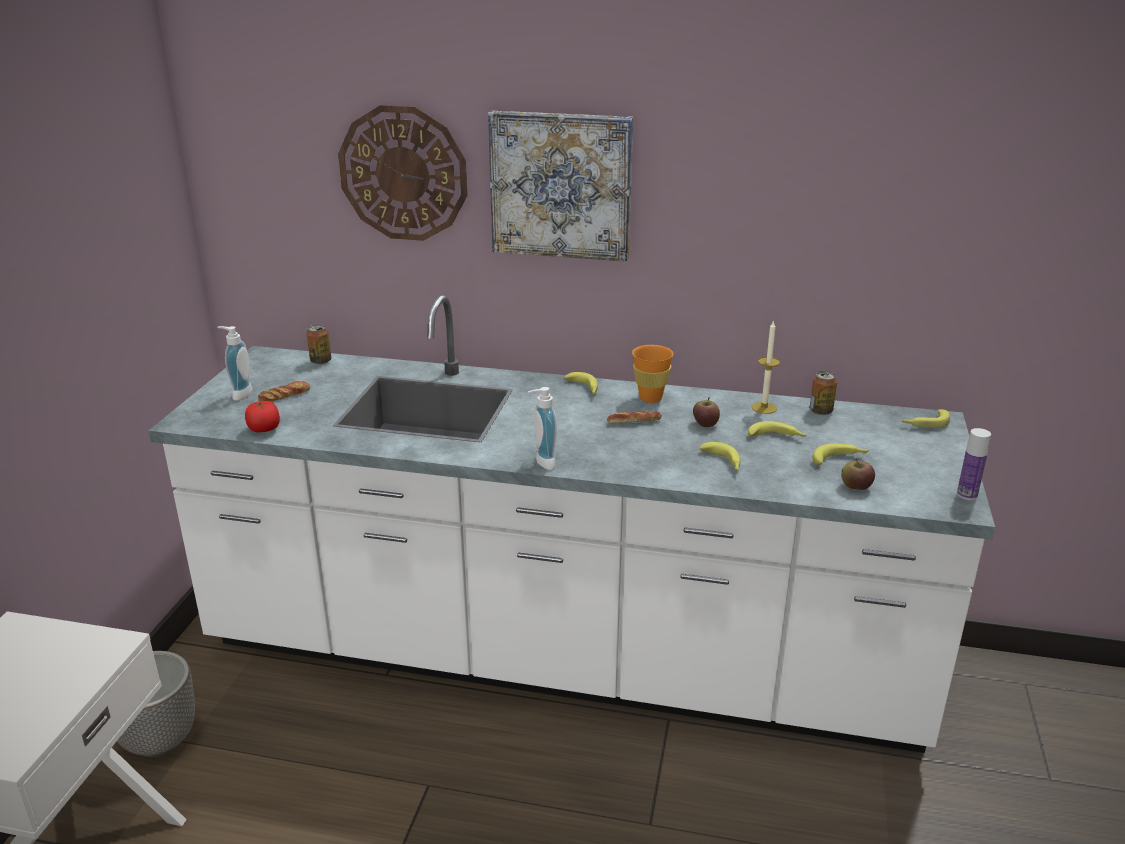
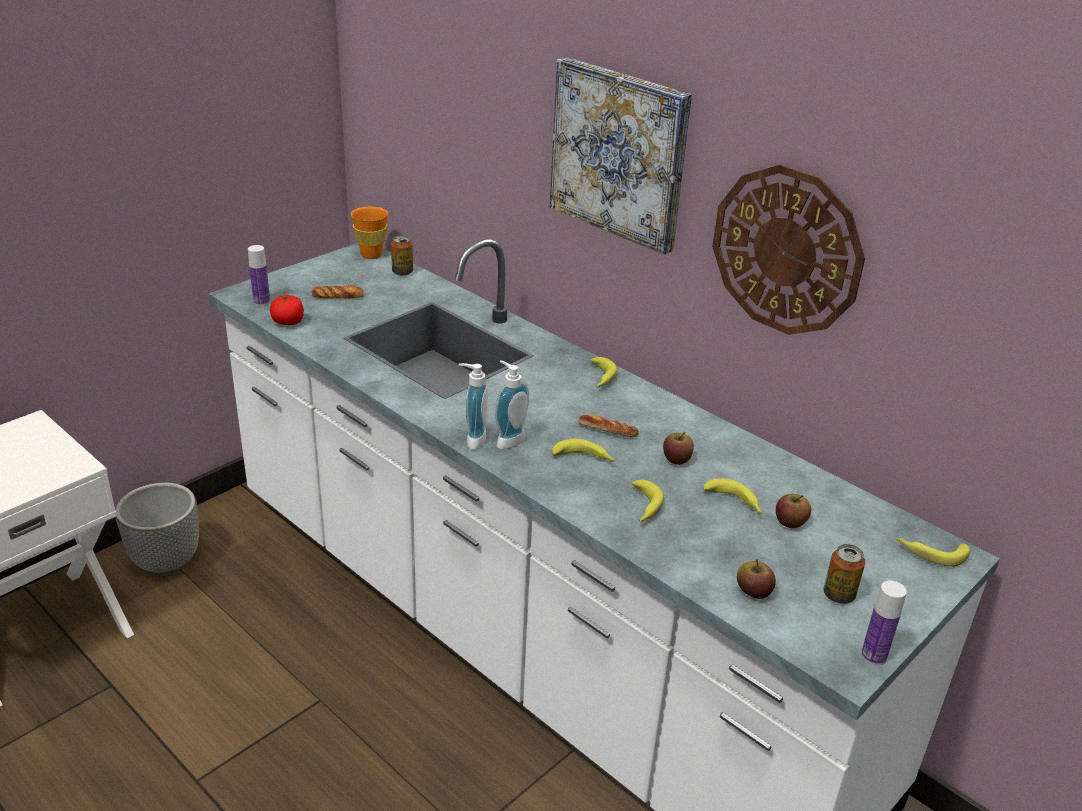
camera: 30 degrees right, 5 degrees up
(215, 421) = (261, 302): none -> bottle
(239, 394) = (306, 282): soap dispenser -> soap dispenser (508, 439)
(403, 173) = (490, 105): wall clock -> wall clock (786, 251)
(650, 398) = (654, 411): orange cup -> orange cup (371, 255)
(764, 408) = (762, 465): candle -> none
(821, 411) = (822, 492): can -> can (838, 595)
(825, 436) = (790, 522): none -> apple
(839, 459) = (774, 554): banana -> banana (584, 459)

